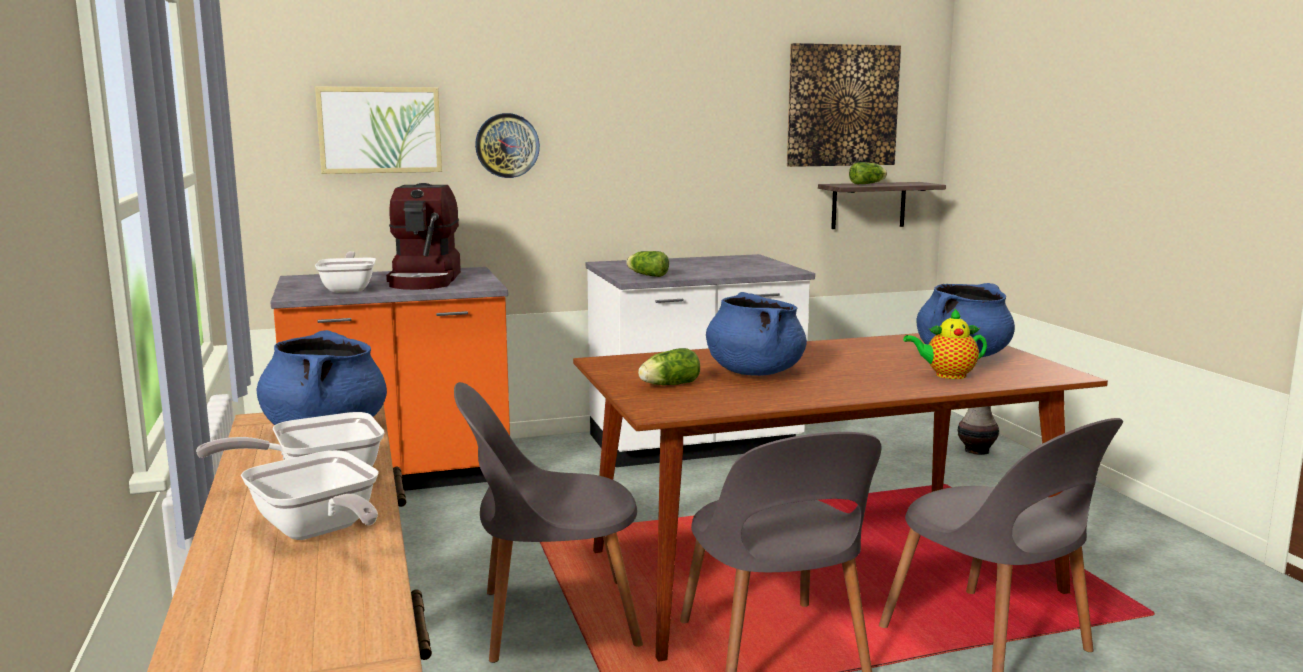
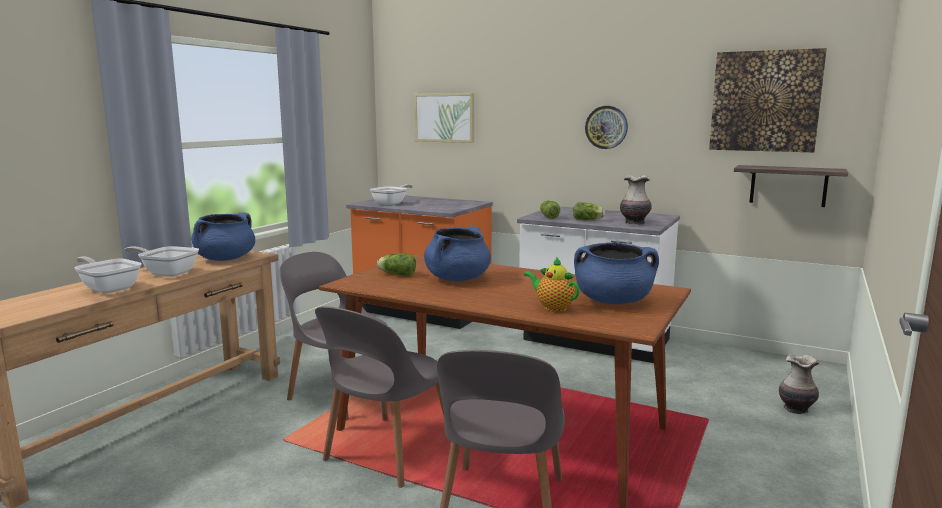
camera: 45 degrees right, 0 degrees up
(319, 531) = (108, 288): frying pan -> frying pan turned 120 degrees clockwise
(426, 280) = (436, 204): coffee machine -> none
(507, 145) = (510, 128): wall clock -> wall clock (606, 127)
(760, 268) = (634, 223): none -> vase
(868, 184) = (778, 167): lettuce -> lettuce (588, 220)

